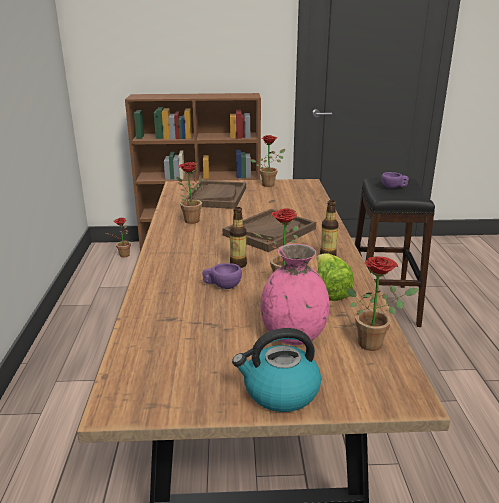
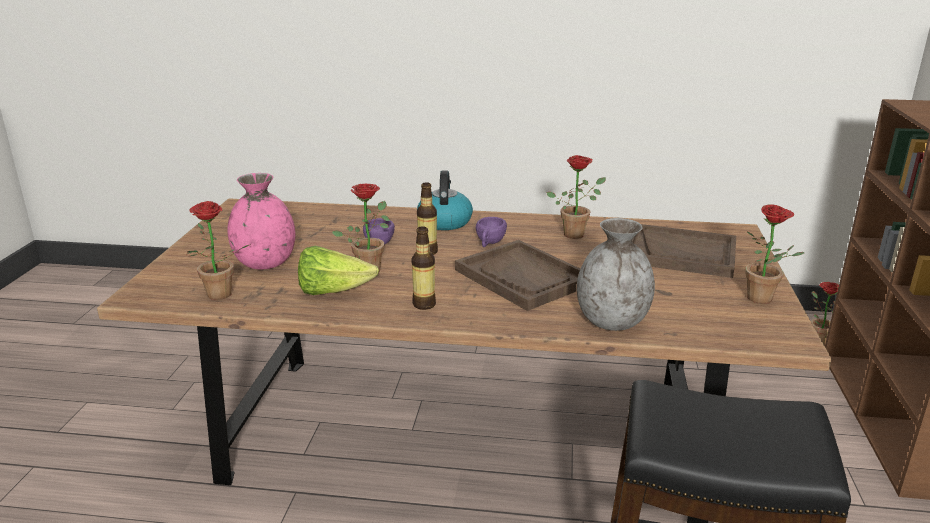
camera: 100 degrees right, 0 degrees up
(280, 392) = (198, 250): kettle -> kettle (444, 221)
(314, 210) = (612, 322): none -> grey vase
(393, 187) = (738, 423): purple cup -> purple cup (489, 243)

